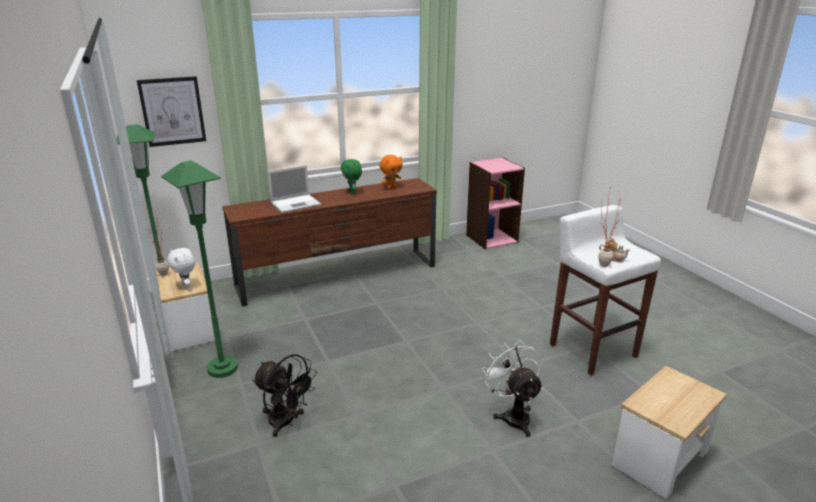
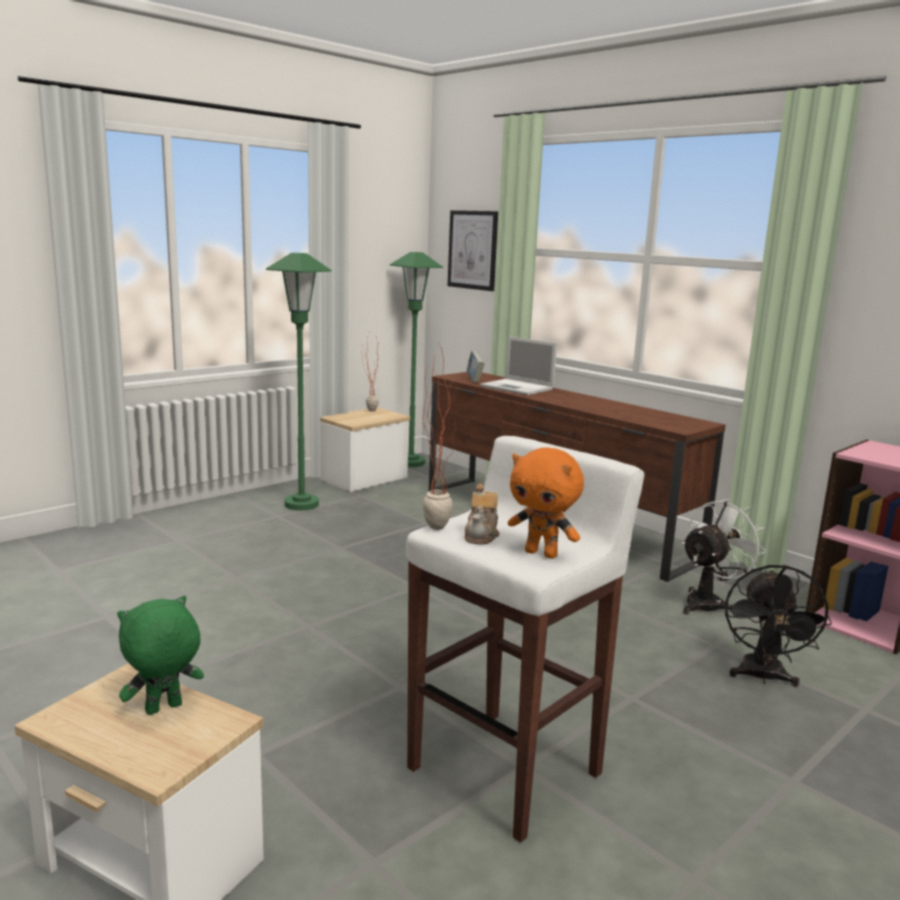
camera: 70 degrees right, 10 degrees down
(186, 286) = (353, 420): white plush toy -> none
(258, 211) = (474, 380): none -> book
(286, 423) = (214, 546): black fan -> black fan (762, 677)
(352, 192) = (595, 402): green plush toy -> green plush toy (163, 709)
(391, 187) = (651, 415): orange plush toy -> orange plush toy (542, 553)
(513, 415) = (257, 688): white fan -> white fan (709, 603)

